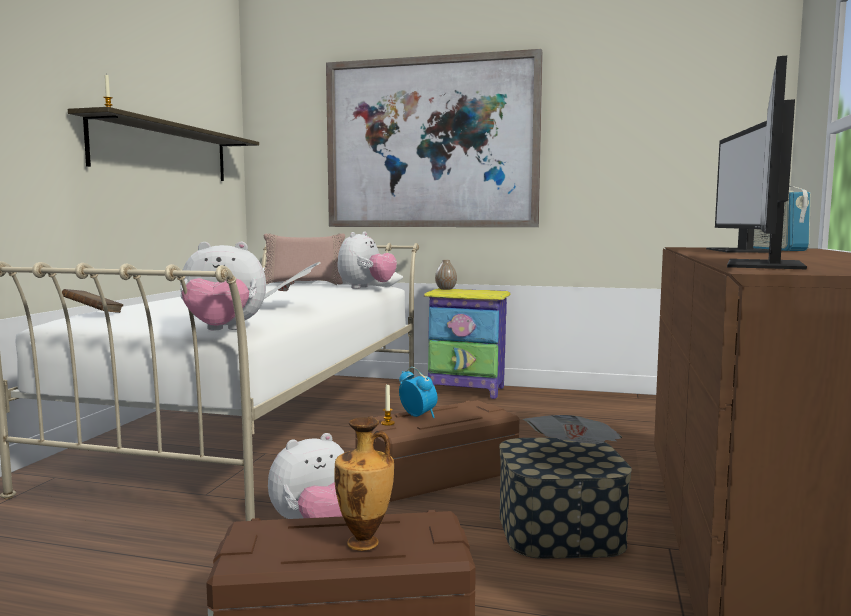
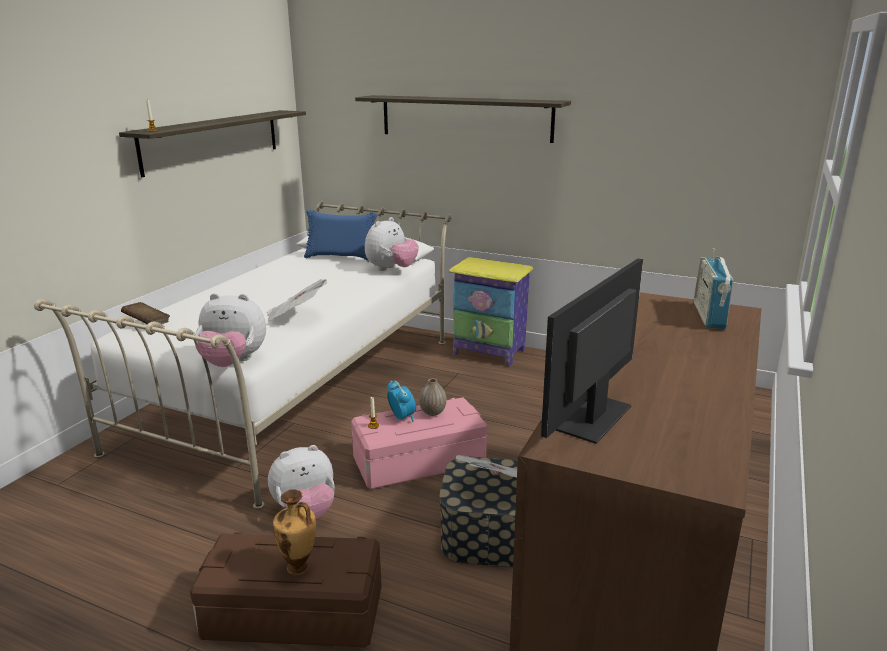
camera: 10 degrees right, 15 degrees up
(303, 284) = (341, 257): beige pillow -> blue pillow
(431, 144) = (465, 118): picture -> shelf
(438, 475) = (419, 462): brown storage box -> pink storage box
(446, 289) = (473, 261): vase -> vase (432, 412)
(741, 250) = (664, 325): monitor -> none

